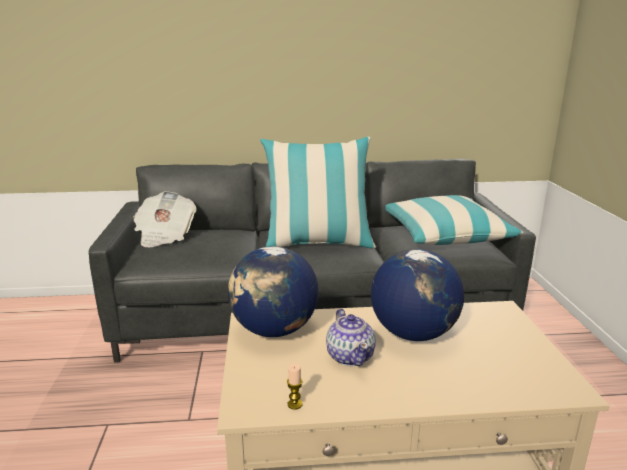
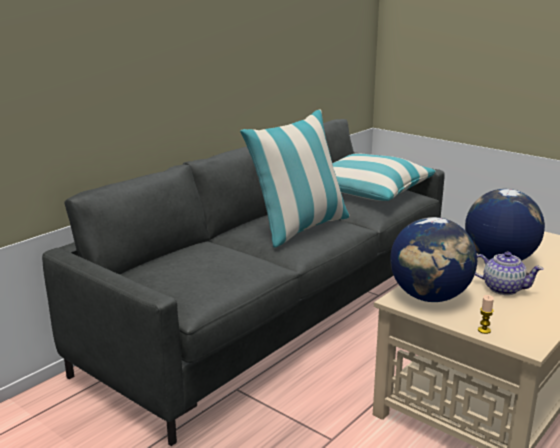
camera: 45 degrees left, 0 degrees up
(164, 235) = (153, 272): newspaper -> none
(295, 404) = (541, 326): candle -> candle (484, 330)

